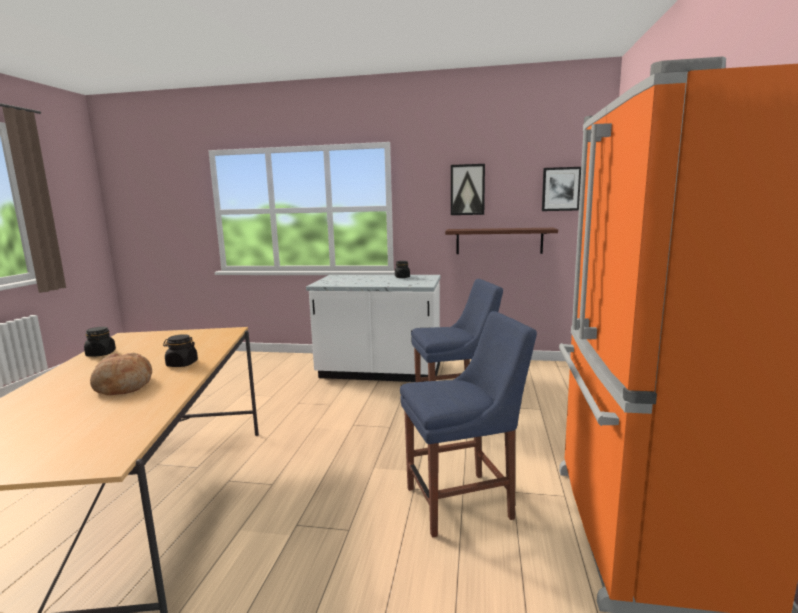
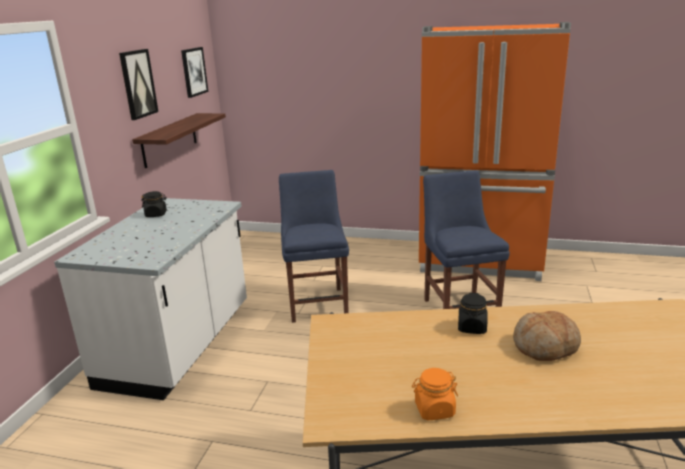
camera: 85 degrees left, 10 degrees up
(101, 354) = (434, 409): black jar -> orange jar

